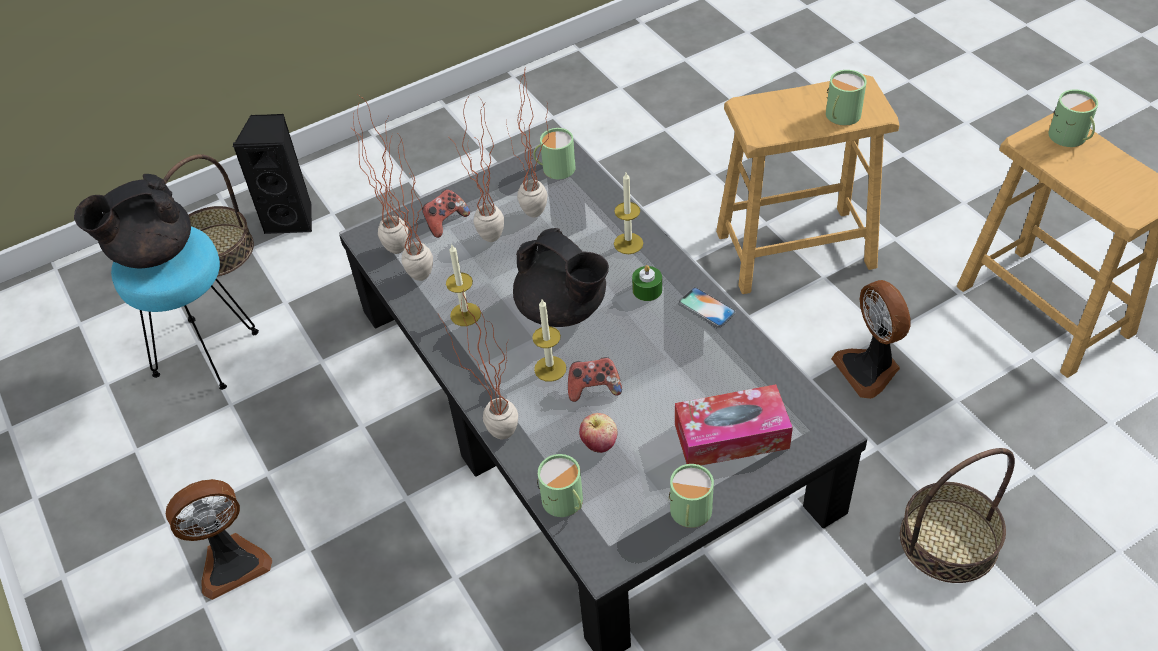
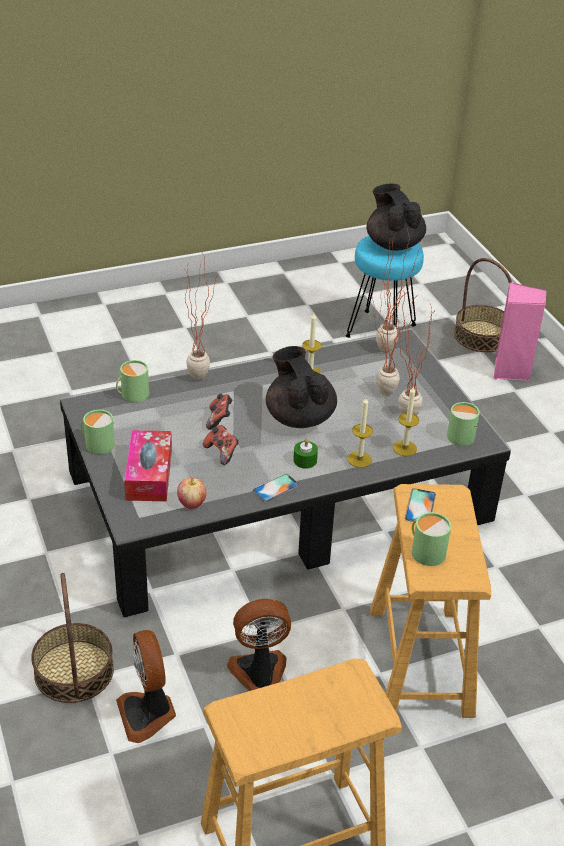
camera: 95 degrees right, 10 degrees down
(231, 562) = (209, 337): fan -> fan (148, 714)
(292, 218) = (511, 371): black speaker -> pink speaker
(421, 283) = (347, 357): potted plant -> none
(445, 222) = (409, 373): game controller -> game controller (222, 452)
(550, 368) = (245, 403): candle -> candle (404, 448)
(563, 309) = (299, 417): black teapot -> black teapot turned 105 degrees clockwise
(599, 444) = (170, 415): apple -> apple (191, 503)
(777, 126) = (420, 506): none -> phone
(1070, 137) = (351, 710): green mug -> none

